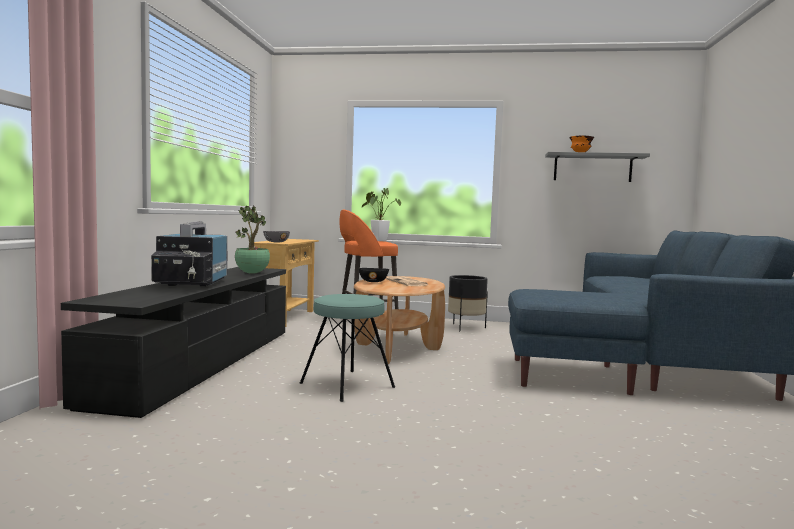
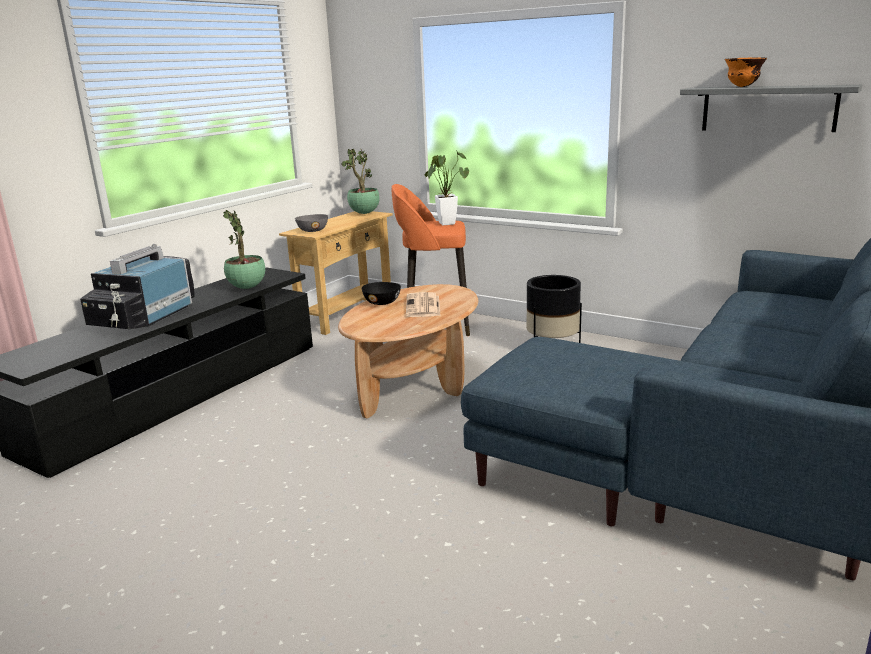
camera: 25 degrees right, 15 degrees up
(296, 239) = (364, 213): none -> potted plant
(347, 385) = (280, 453): turquoise stool -> none

